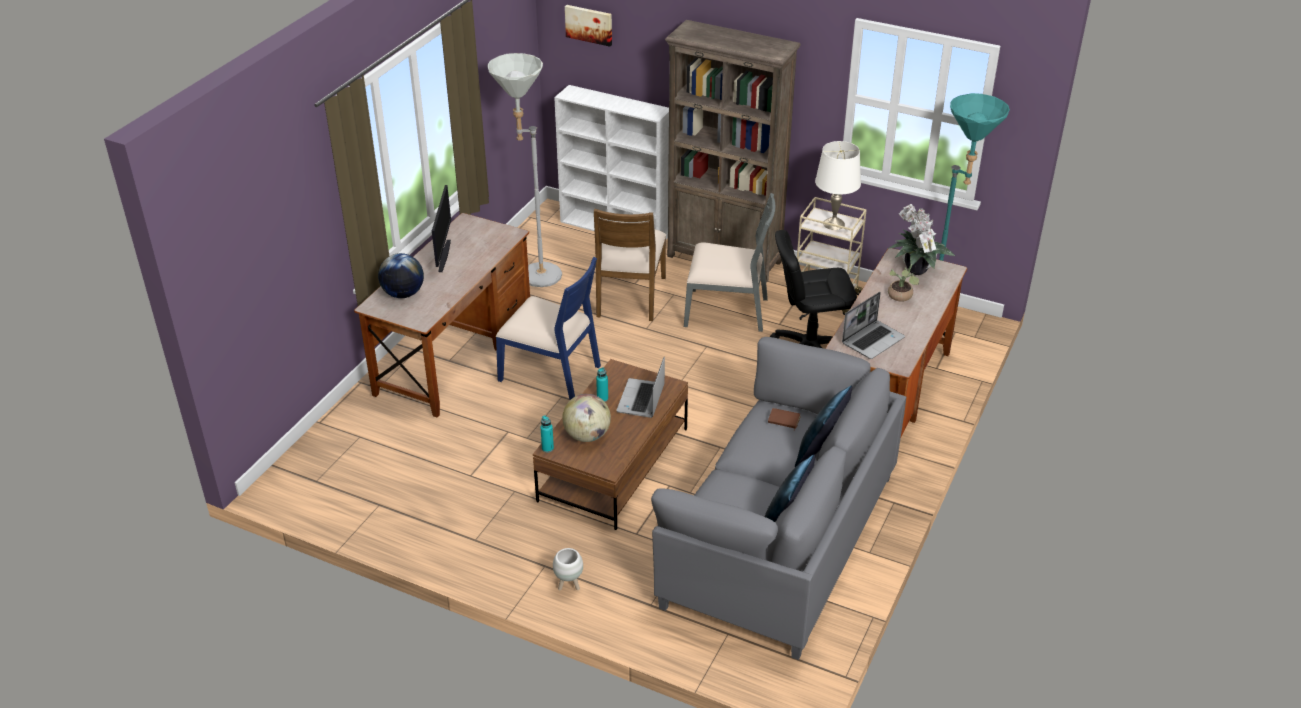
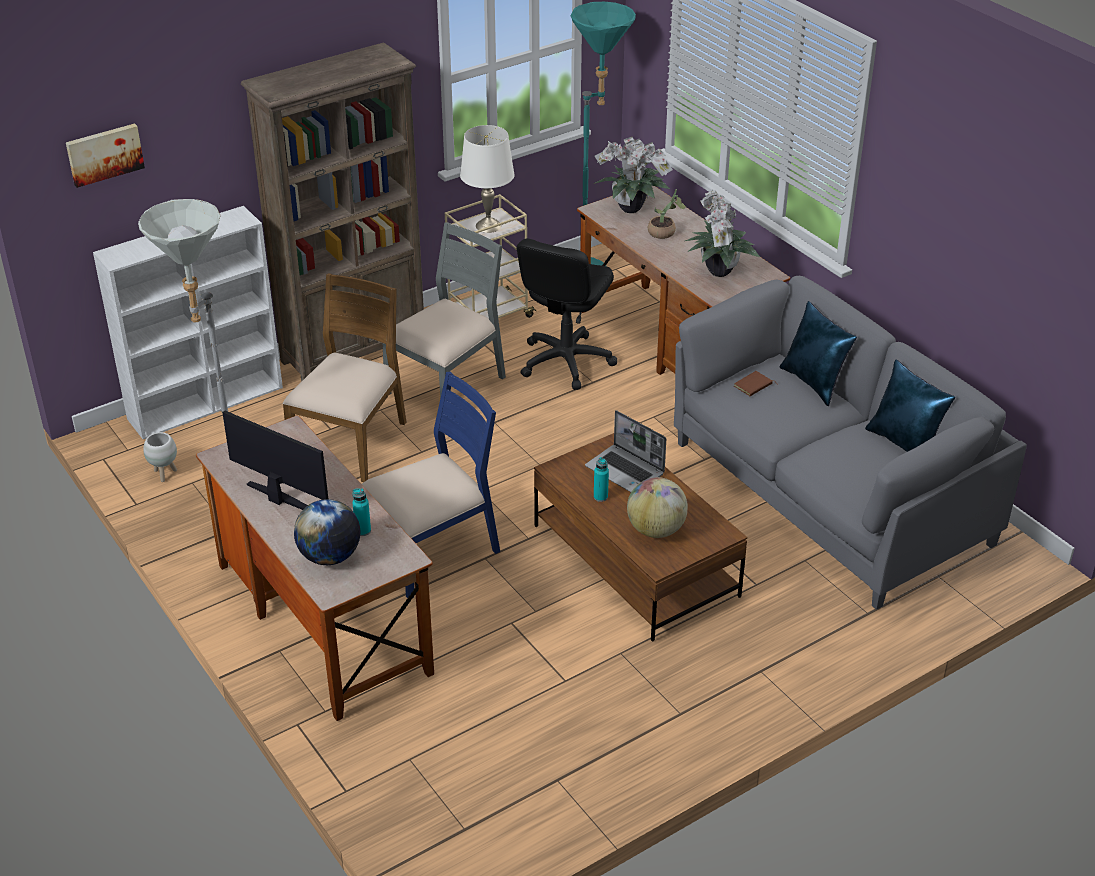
camera: 60 degrees left, 0 degrees up
(547, 448) = (655, 566): turquoise bottle -> turquoise bottle (363, 531)
(568, 585) = (802, 663): white planter -> white planter (164, 474)
(629, 297) = (351, 442): brown chair -> brown chair turned 105 degrees counterclockwise
(873, 340) = (718, 273): laptop -> potted plant

